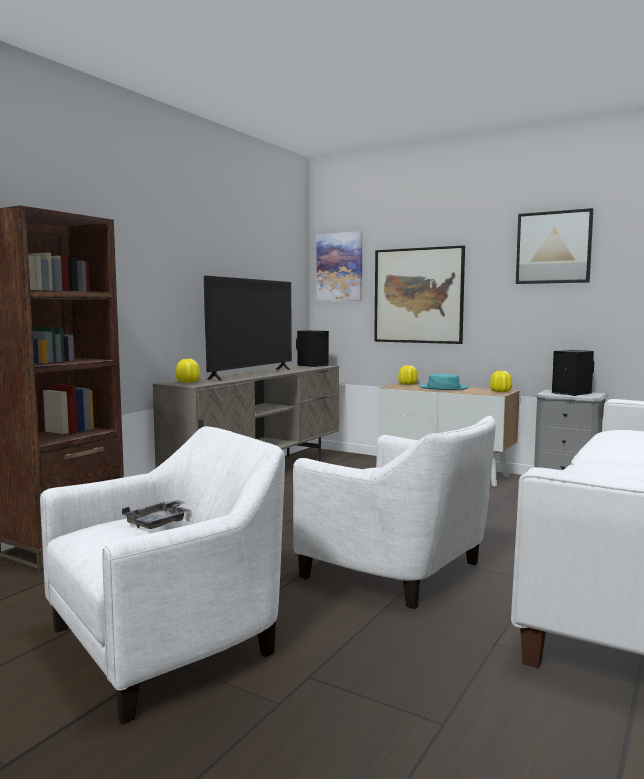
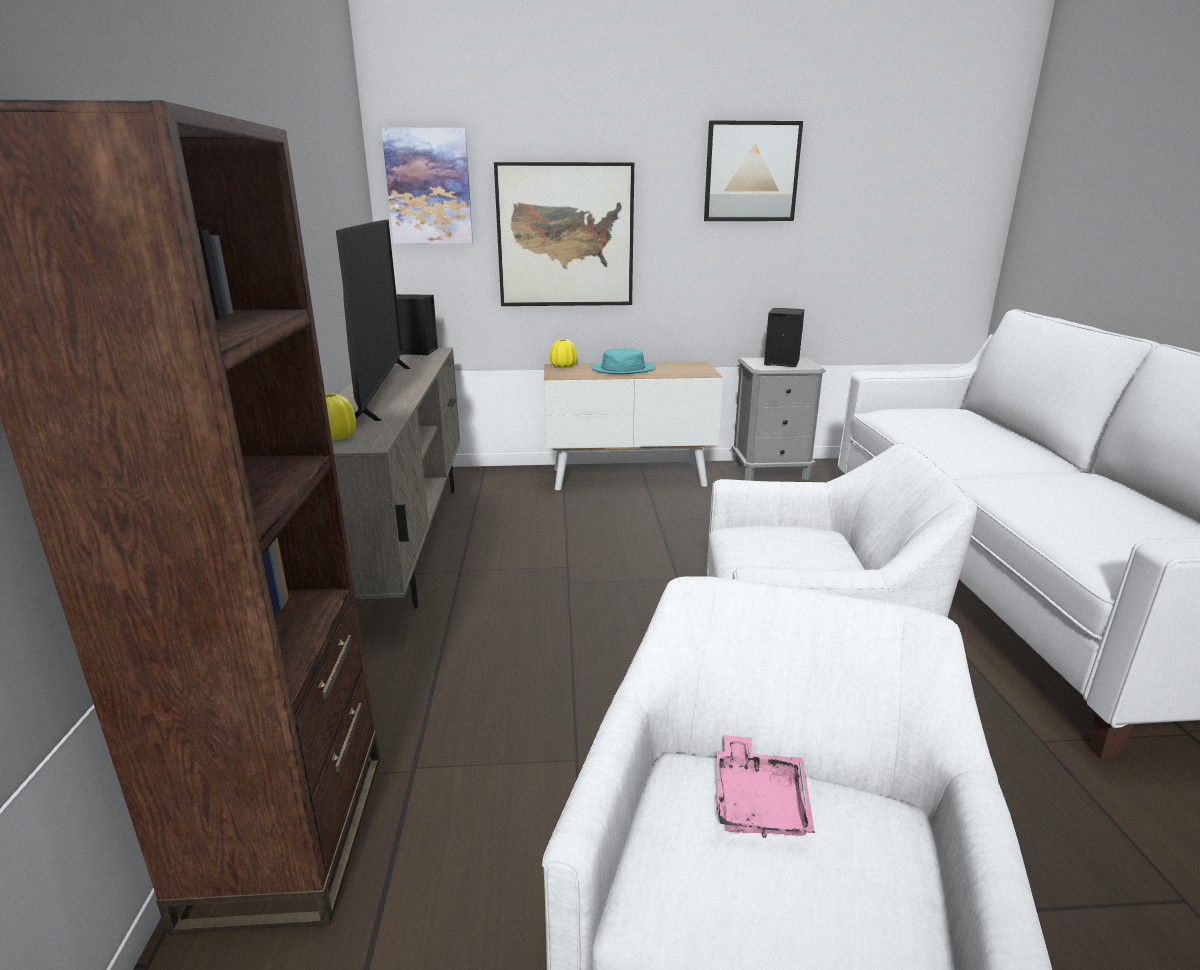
camera: 35 degrees left, 15 degrees up
(159, 523) = (759, 802): grey tray -> pink tray
(500, 391) = (697, 367): yellow vase -> none

